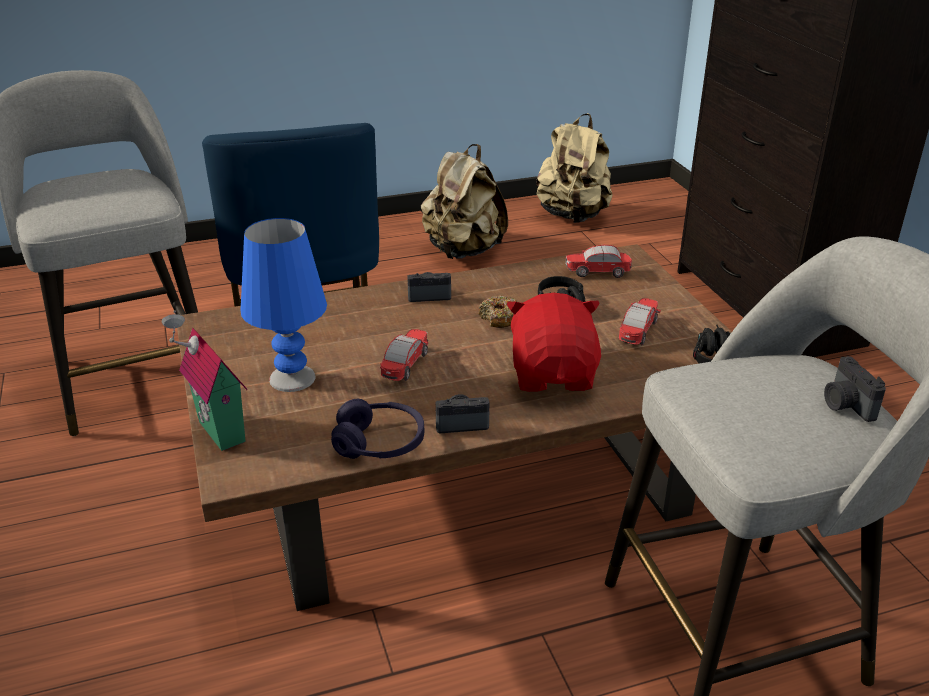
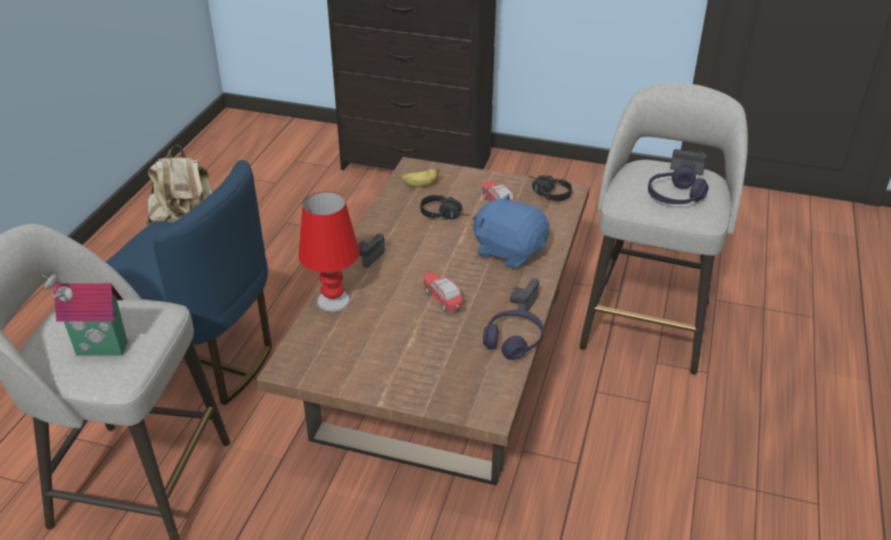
camera: 55 degrees left, 5 degrees up
(217, 432) = (437, 404): toy house -> toy house (100, 350)
(292, 379) = (407, 351): blue table lamp -> none
(333, 305) = (334, 300): none -> red table lamp
(500, 318) = (429, 242): donut -> none
(554, 375) = (509, 251): red plush toy -> blue plush toy
(573, 216) = (215, 169): beige backpack -> none
(598, 273) = (420, 185): toy car -> banana
(761, 415) = (674, 197): none -> purple headphones

